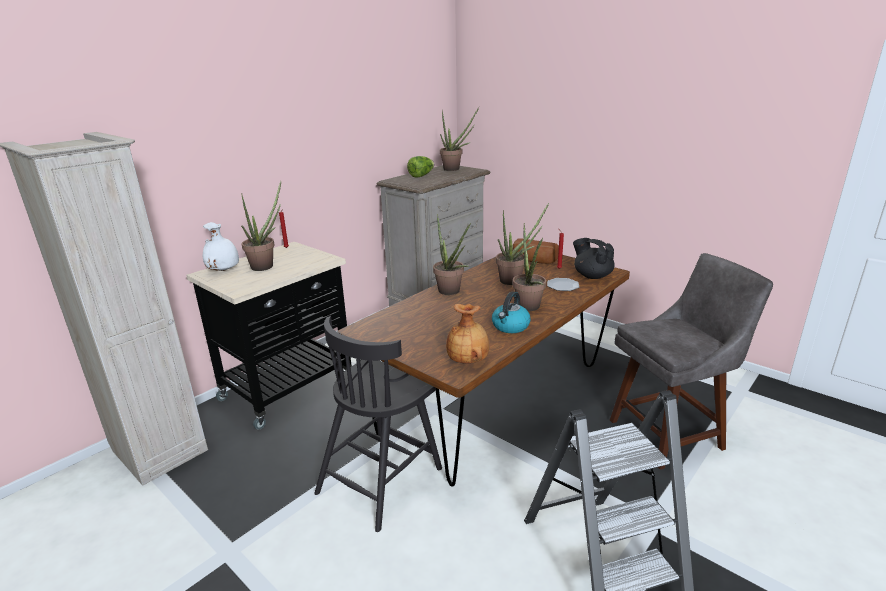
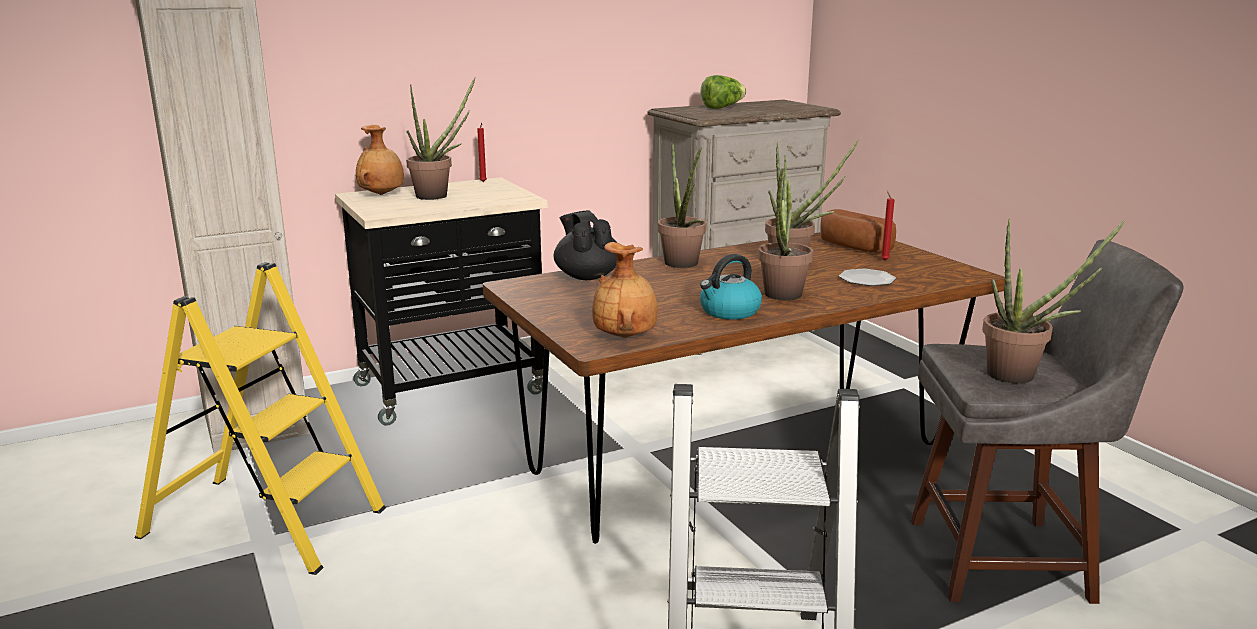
camera: 20 degrees right, 5 degrees down
(215, 534) = (261, 521): none -> yellow step ladder
(224, 270) = (382, 194): white vase -> brown vase
(381, 478) = (505, 512): black chair -> none
(455, 169) = (785, 105): potted plant -> potted plant (1021, 376)
(592, 276) = (931, 275): black teapot -> black teapot (587, 276)

